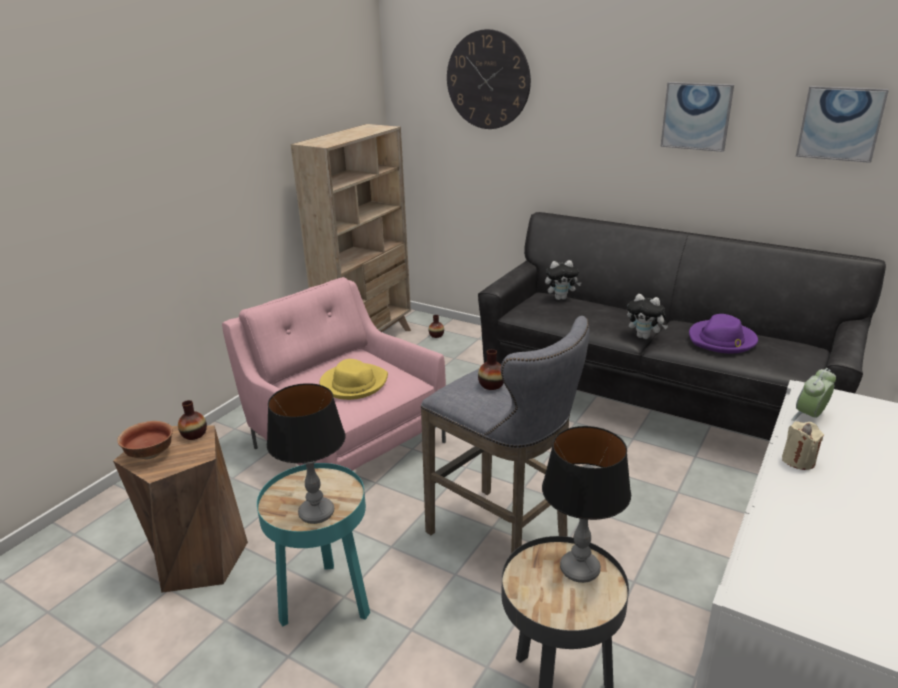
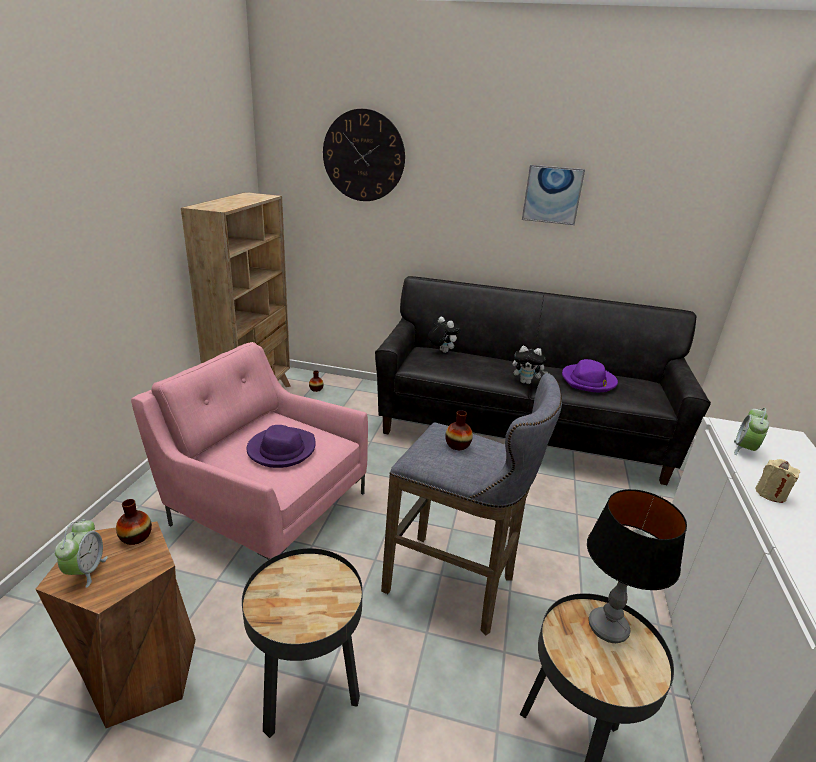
camera: 20 degrees left, 0 degrees up
(150, 453) = (86, 571): bowl -> alarm clock
(316, 513) = (316, 613): table lamp -> none
(325, 600) = (307, 693): turquoise side table -> black side table
(353, 384) = (281, 450): yellow hat -> purple hat
(561, 298) = (441, 351): plush toy -> plush toy turned 105 degrees counterclockwise
(840, 123) = (666, 204): picture -> none

